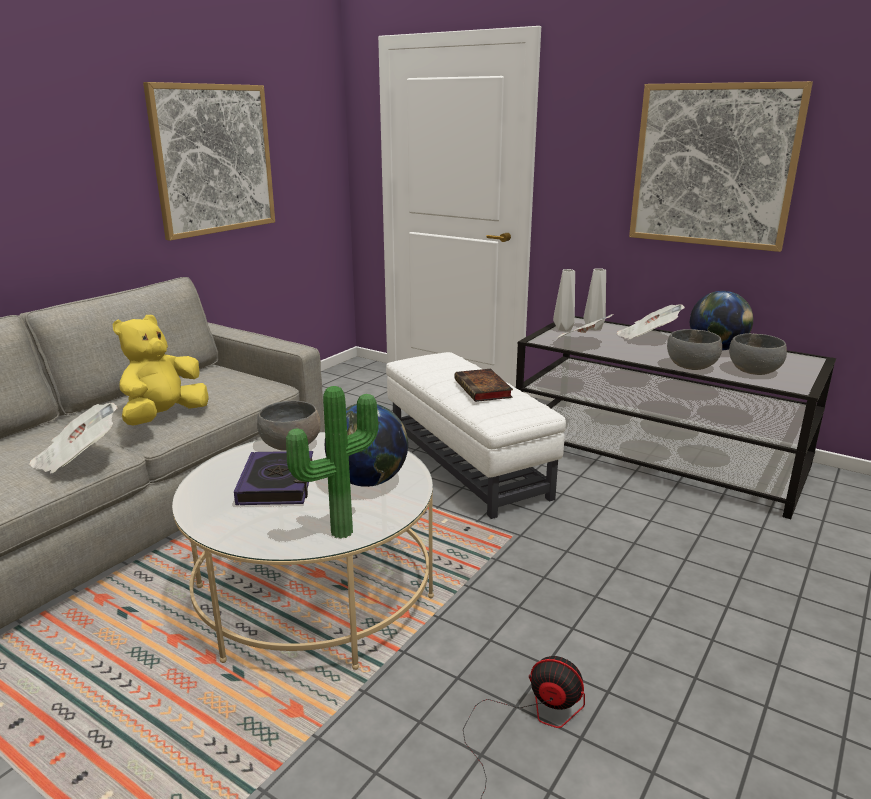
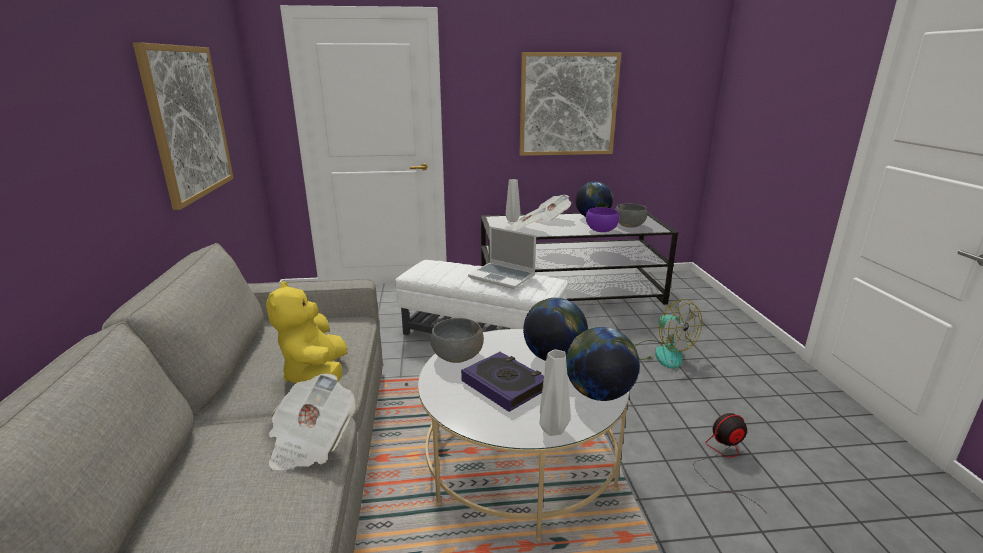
camera: 40 degrees left, 0 degrees up
(339, 530) = (599, 394): potted plant -> globe
(484, 389) = (503, 277): book -> laptop
(563, 329) = (497, 225): grey vase -> grey vase (551, 429)
(664, 572) = (661, 353): none -> fan
(692, 366) = (601, 230): grey bowl -> purple bowl

